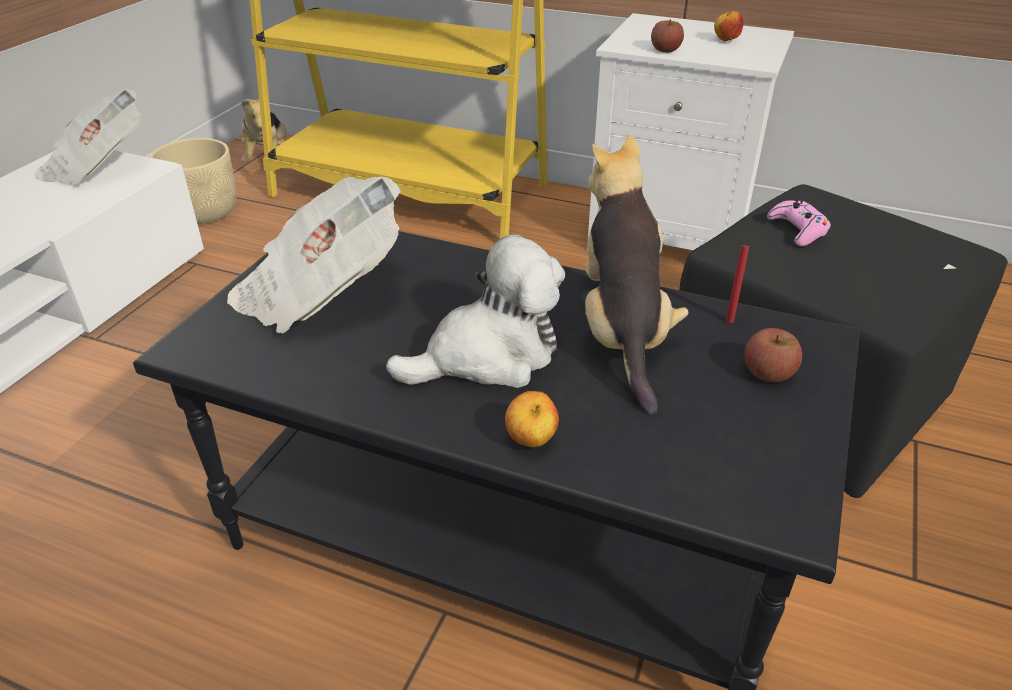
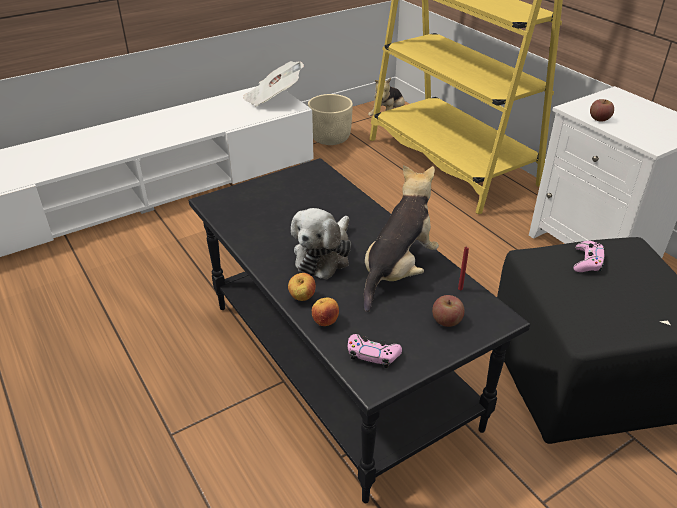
camera: 35 degrees right, 0 degrees up
(319, 292) = (284, 197): newspaper -> none
(488, 356) = (324, 255): plush toy -> plush toy turned 105 degrees clockwise
(726, 41) = (653, 123): apple -> apple (325, 322)
(738, 476) = (373, 354): none -> pink game controller

